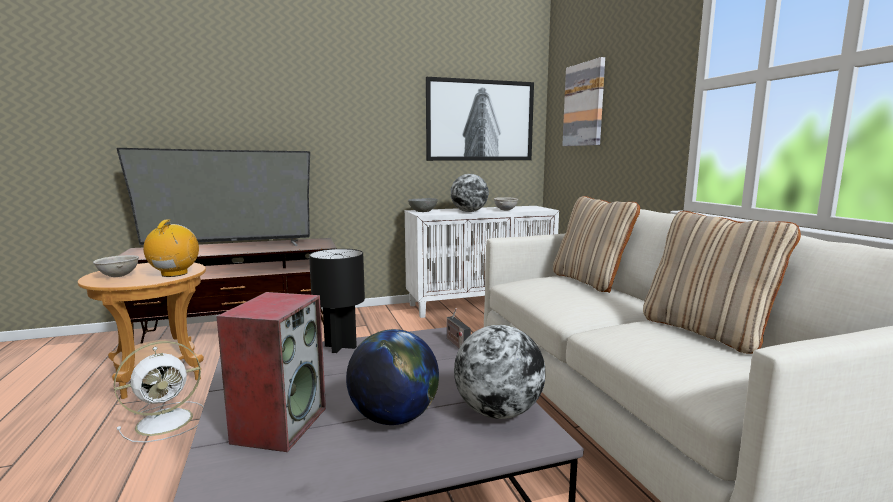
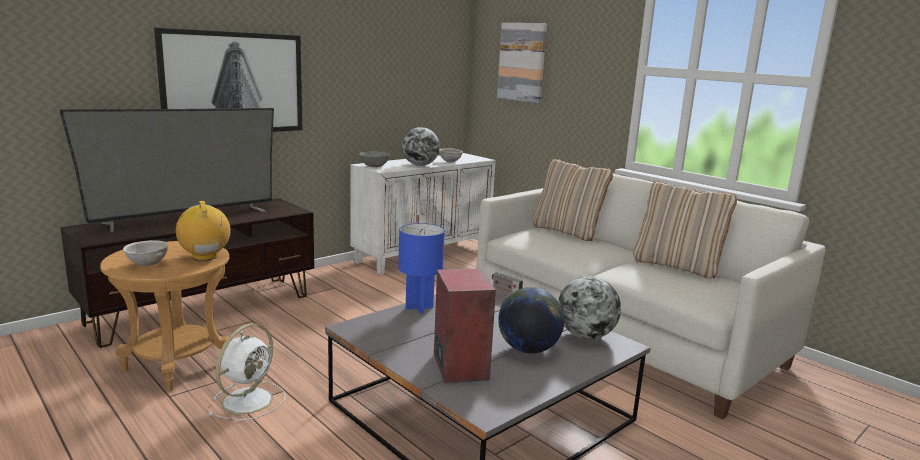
camera: 25 degrees left, 5 degrees up
(340, 346) = (418, 307): black table lamp -> blue table lamp
(480, 120) = (418, 68): picture -> picture (234, 83)

